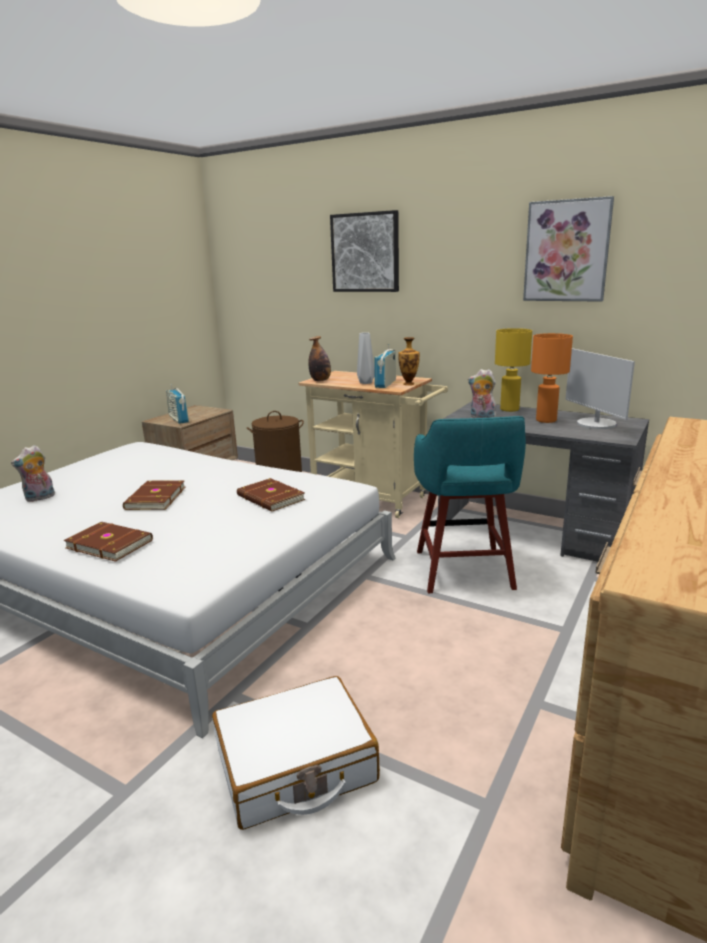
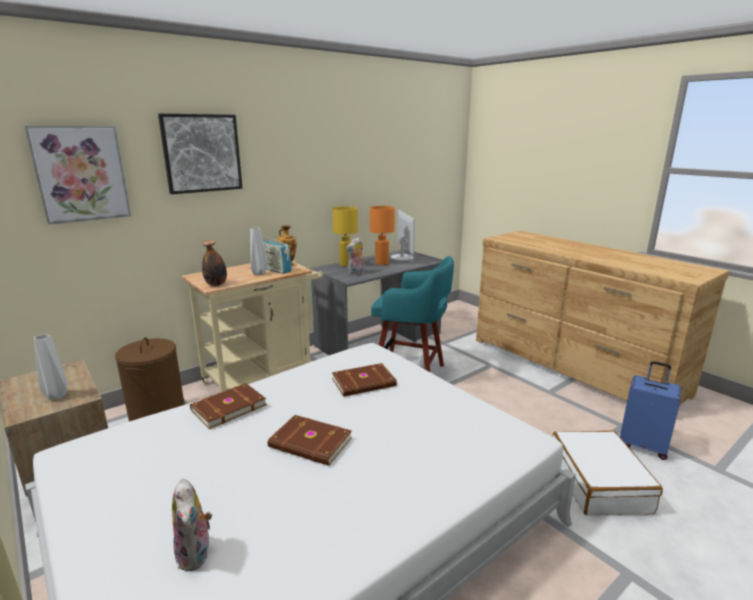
camera: 70 degrees left, 0 degrees up
(110, 543) = (417, 478): brown book -> brown book (228, 407)
(179, 419) = (56, 396): radio -> grey vase
(435, 834) = (643, 446): none -> blue suitcase
(566, 251) = (358, 151): picture -> picture (81, 174)
(596, 424) = (402, 257): monitor -> monitor turned 105 degrees counterclockwise

